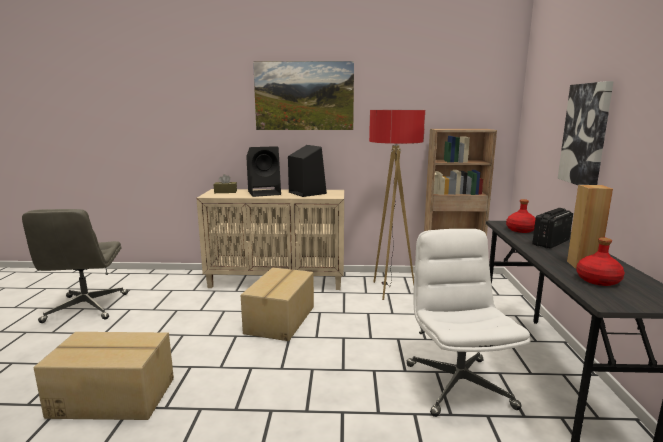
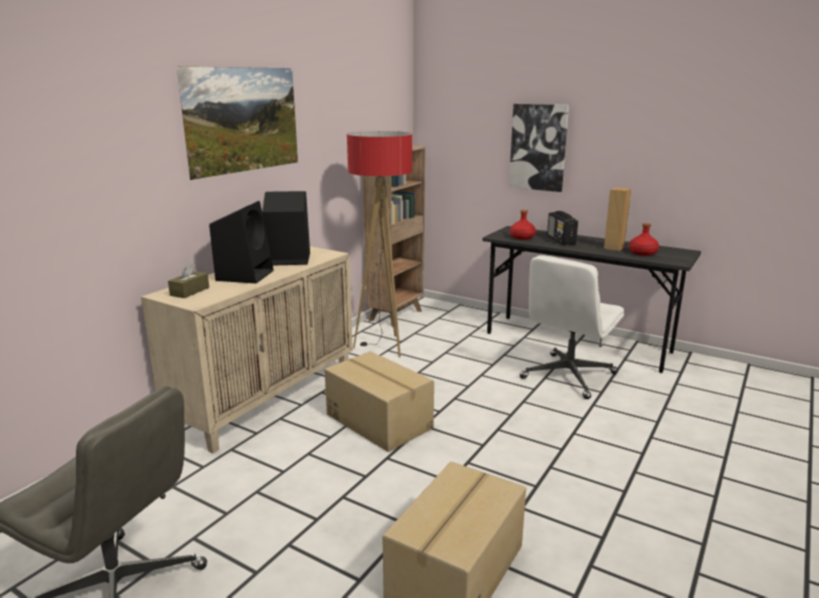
camera: 60 degrees left, 5 degrees up
(458, 385) = (568, 376): white office chair -> white office chair turned 75 degrees counterclockwise

